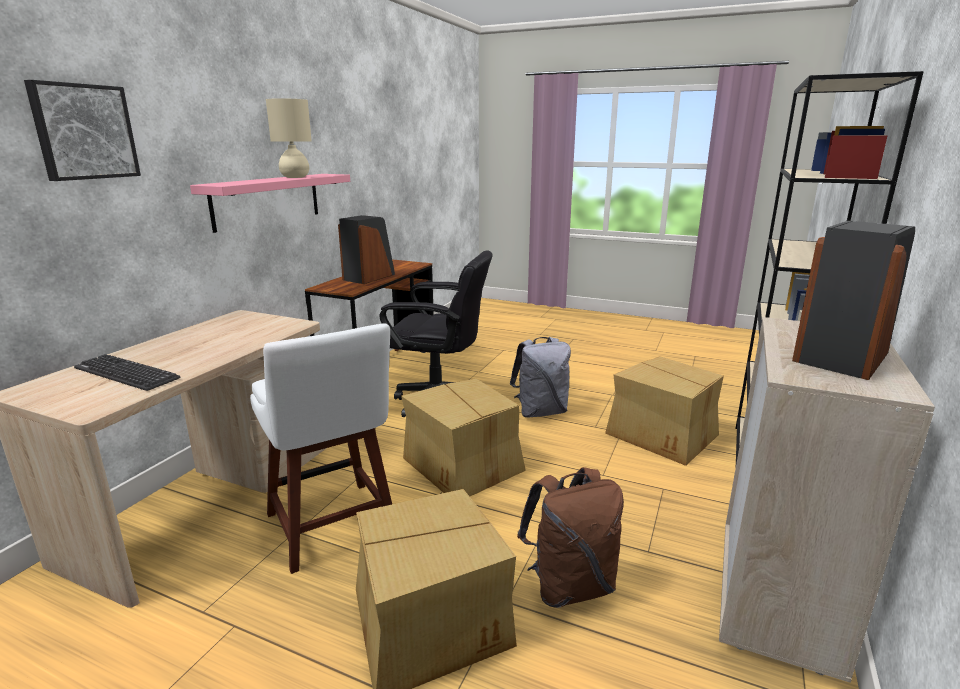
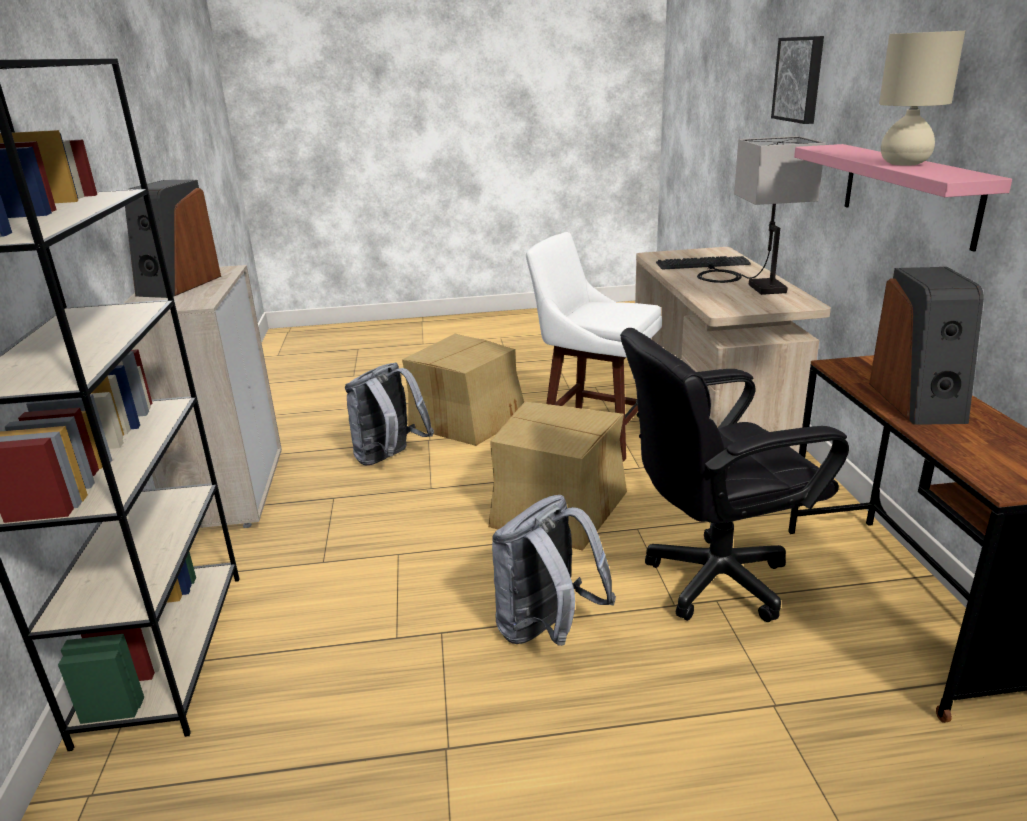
camera: 150 degrees right, 5 degrees up
(195, 340) = (747, 283): none -> table lamp
(569, 586) = (389, 459): brown backpack -> grey backpack
(663, 435) = (327, 657): cardboard box -> none

